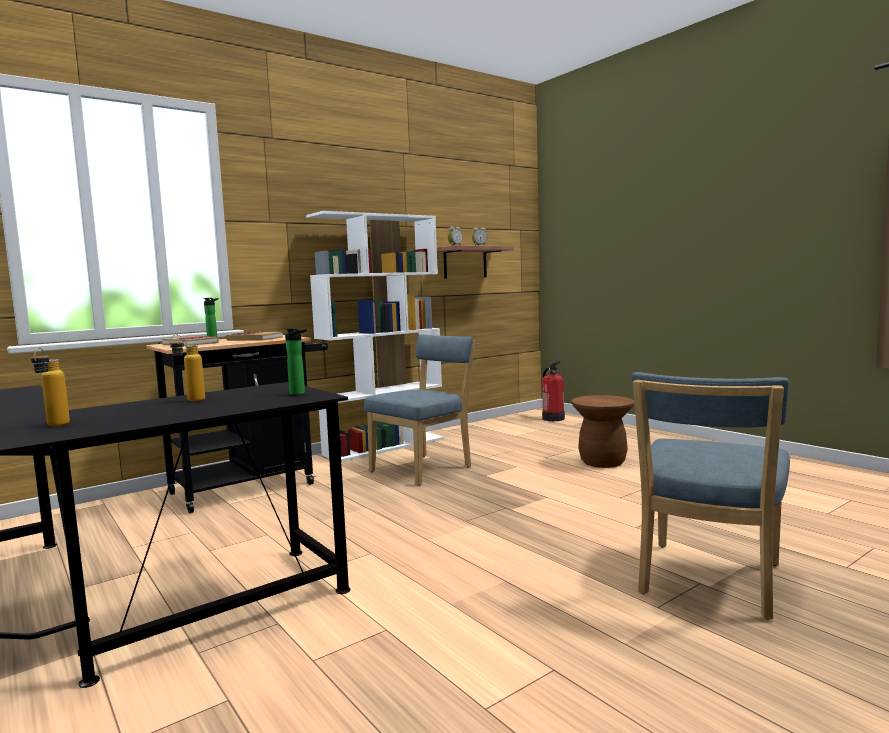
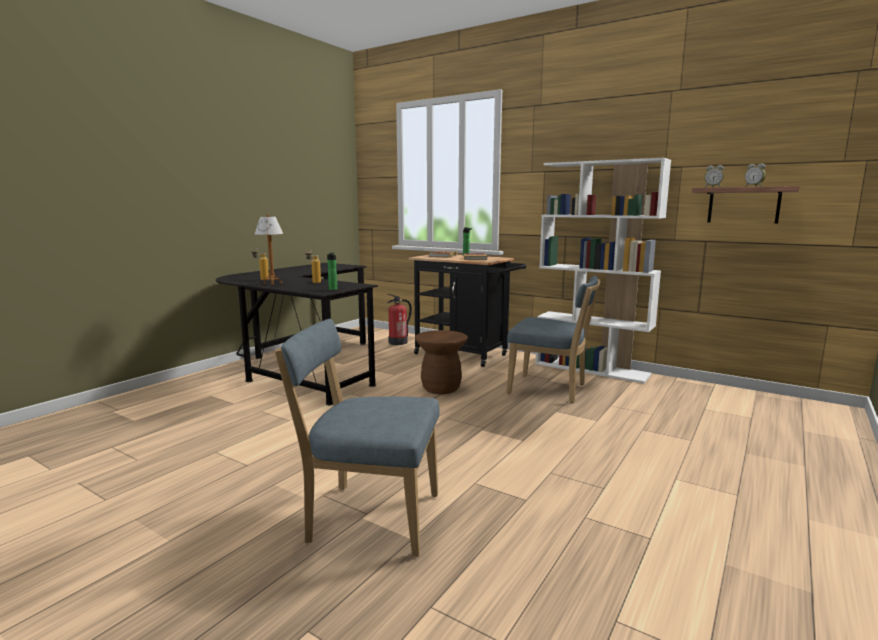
camera: 70 degrees right, 5 degrees up
(141, 418) = (272, 283): none -> table lamp
(553, 418) = (817, 419): fire extinguisher -> fire extinguisher (398, 342)
(602, 462) = (664, 458): brown stool -> brown stool (441, 388)

